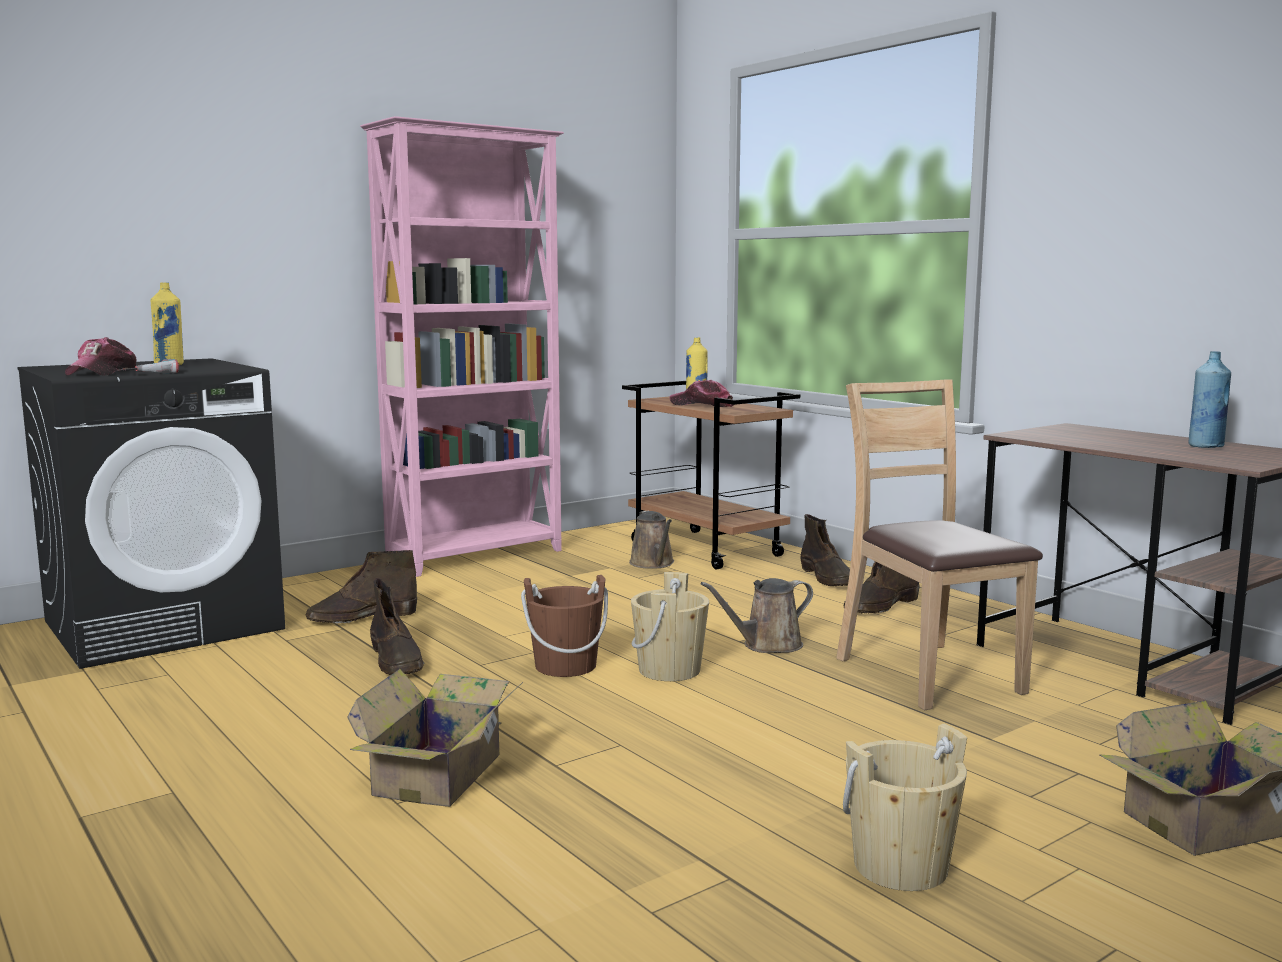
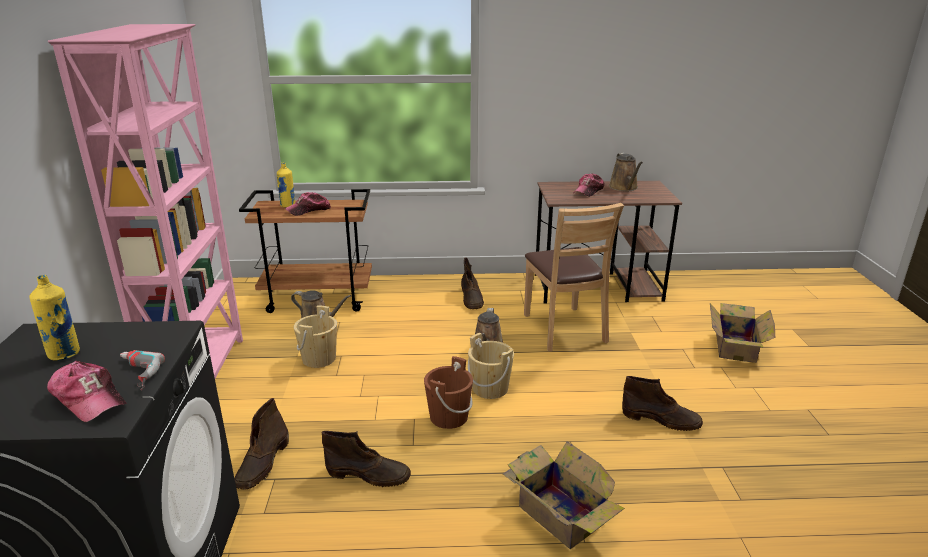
camera: 55 degrees left, 15 degrees up
(827, 578) = (415, 291): brown boot -> brown boot (661, 419)
(900, 866) = (733, 422): beige bucket -> beige bucket (319, 358)
(928, 674) = (564, 329): brown chair -> brown chair turned 120 degrees counterclockwise
(1115, 438) = (588, 191): none -> cap
(1206, 446) = (624, 188): blue bottle -> brown watering can

